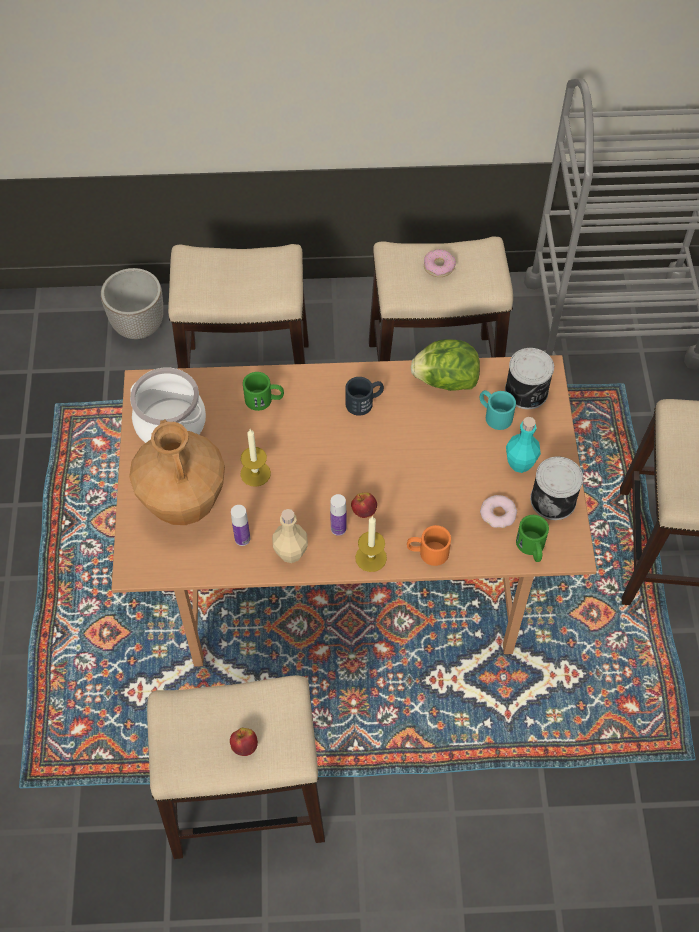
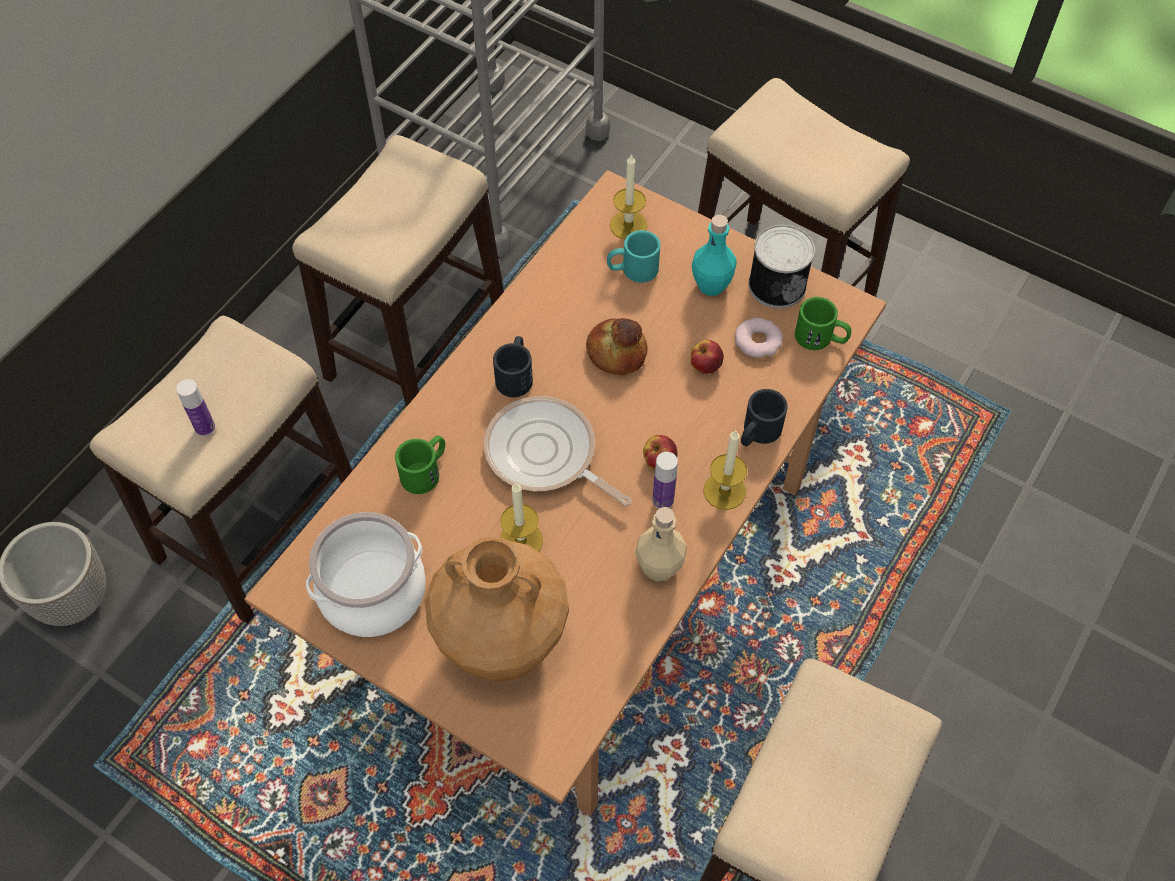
camera: 55 degrees left, 0 degrees up
(242, 539) = (601, 607): bottle -> bottle (205, 427)
(244, 746) = (861, 775): apple -> apple (705, 366)
(321, 450) = (545, 455): none -> frying pan
(424, 443) = (616, 352): none -> bread
(427, 552) = (757, 433): orange mug -> black mug
(439, 266) = (383, 207): donut -> none
(445, 380) = (552, 285): lettuce -> none
(527, 392) = (628, 225): can -> candle

